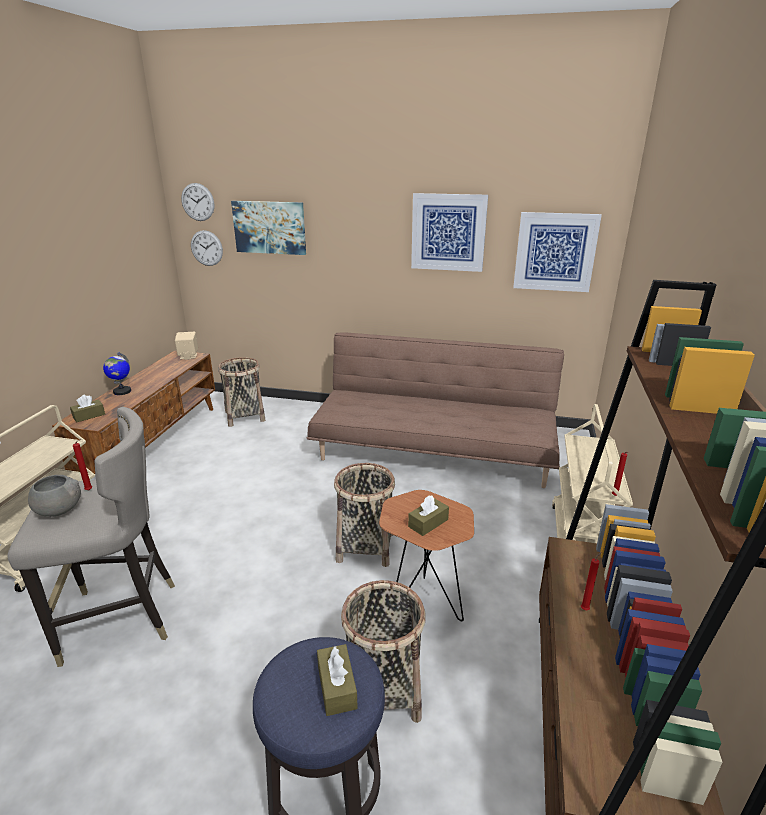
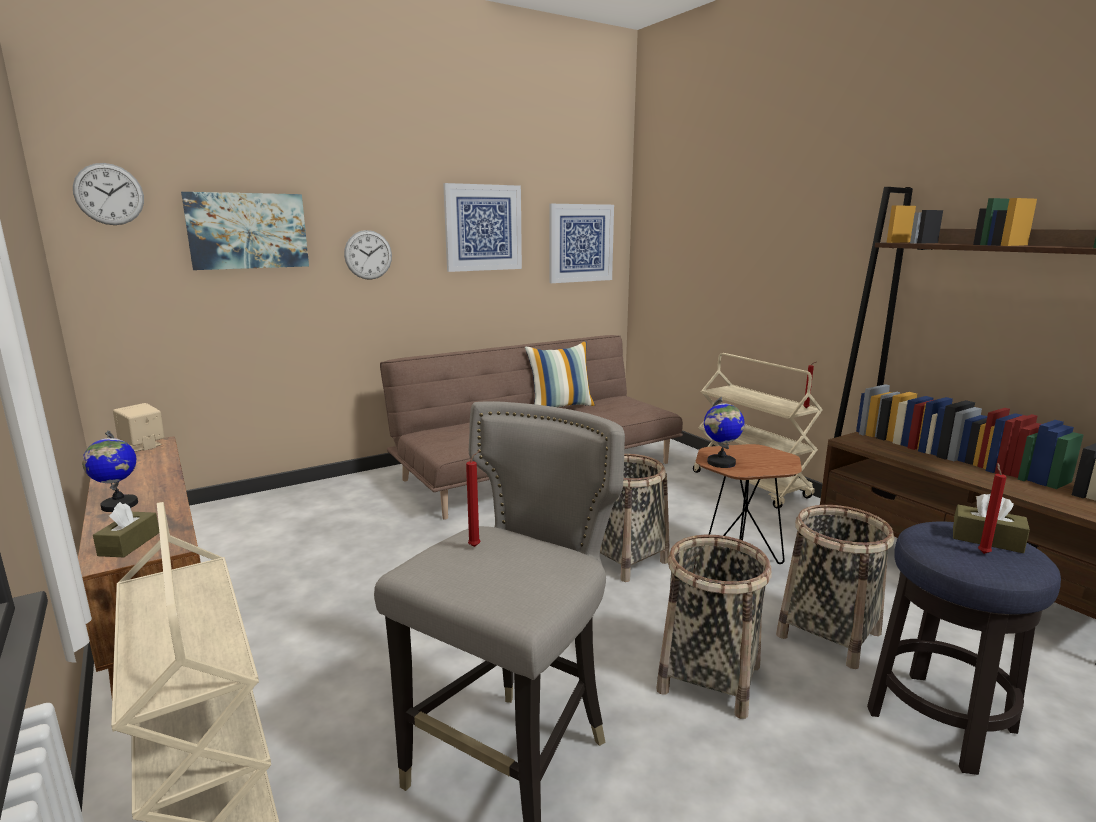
camera: 45 degrees left, 10 degrees down
(59, 510) = (494, 575): grey bowl -> none
(206, 248) = (128, 269): wall clock -> wall clock (368, 255)
(245, 416) = (257, 520): basket -> basket (709, 678)
(399, 509) = (721, 463): none -> globe
(428, 523) = (758, 461): brown tissue box -> none
(469, 403) = (560, 407): none -> pillow
(585, 609) = (927, 459): red candle -> red candle (983, 552)

